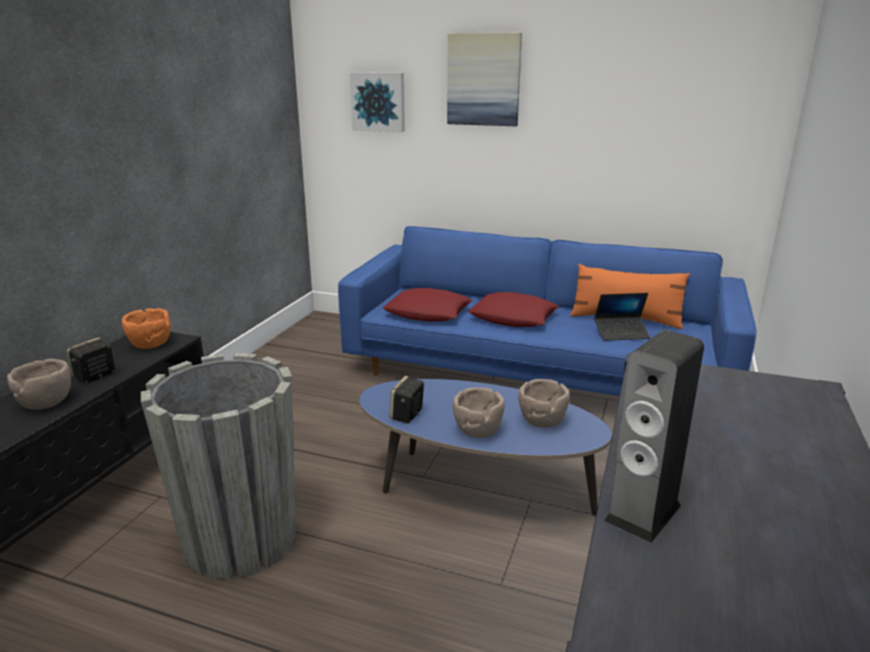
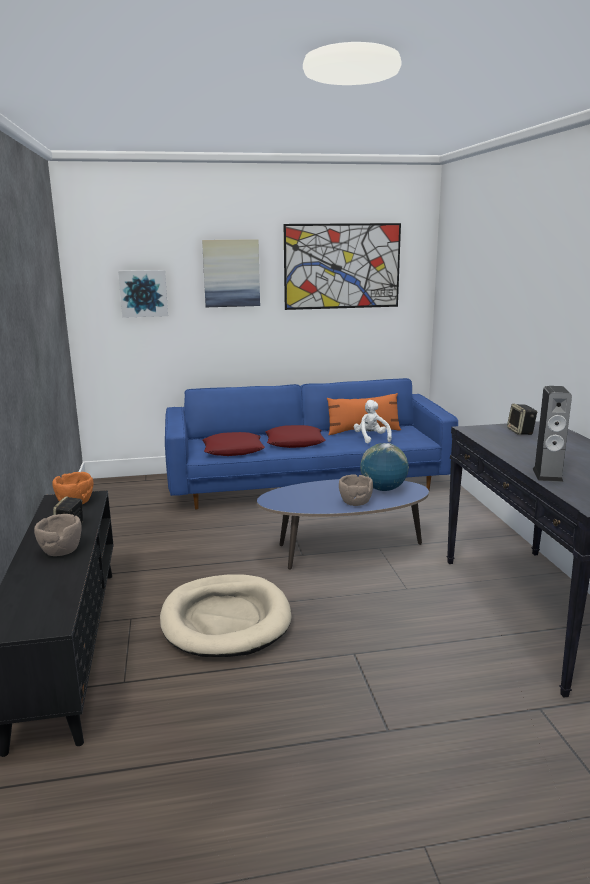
camera: 30 degrees left, 5 degrees down
(240, 539) = (226, 620): grey planter -> beige dog bed
(407, 415) = (304, 505): speaker -> speaker (521, 432)
(542, 420) = (383, 489): brown bowl -> globe
(621, 333) = (371, 438): laptop -> white plush toy
(642, 74) = (342, 266): none -> picture

